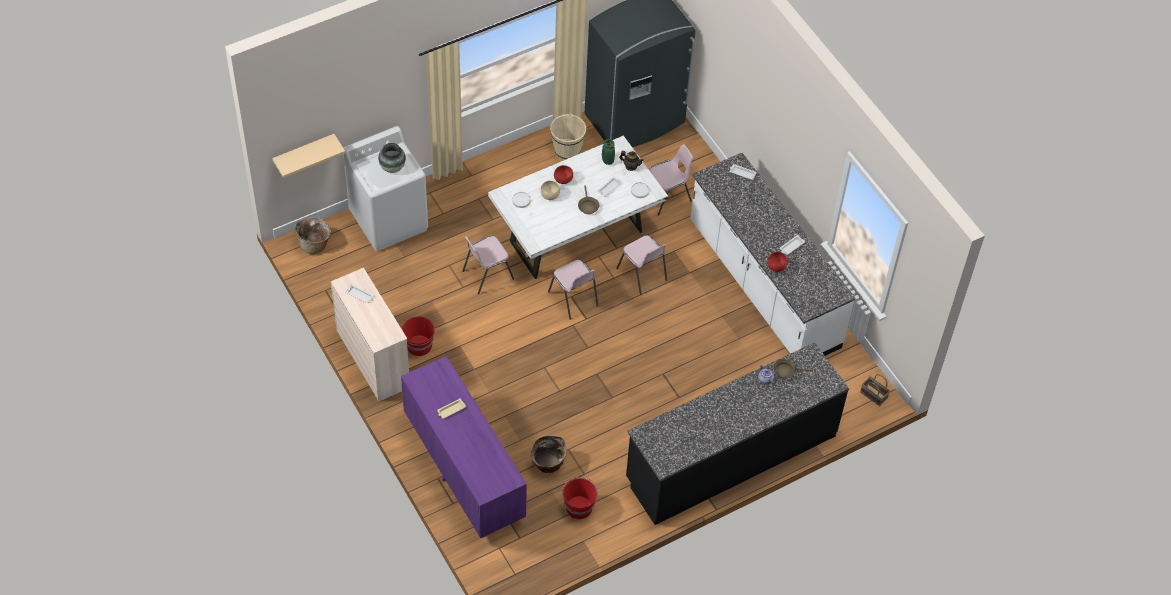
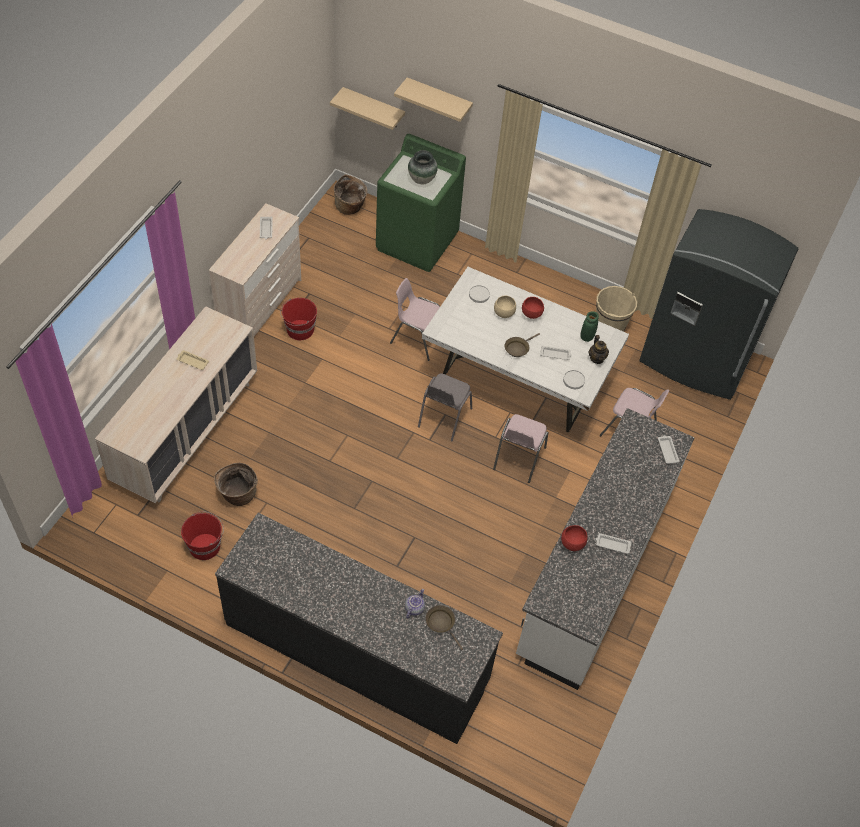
camera: 55 degrees right, 0 degrees up
(362, 102) = (439, 99): none -> beige shelf
(389, 220) = (417, 242): white washing machine -> green washing machine
(463, 469) = (186, 431): purple dresser -> beige dresser
(573, 299) = (443, 418): pink chair -> grey chair
(872, 395) = (540, 755): basket -> none

